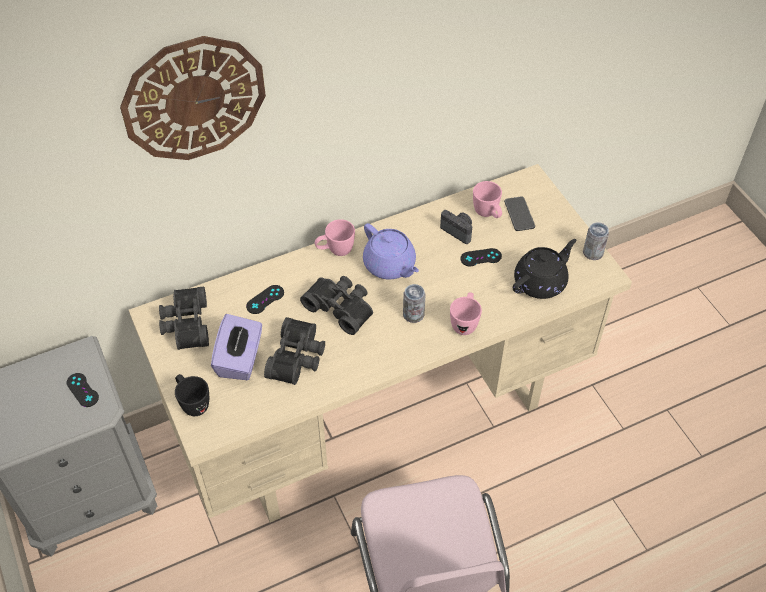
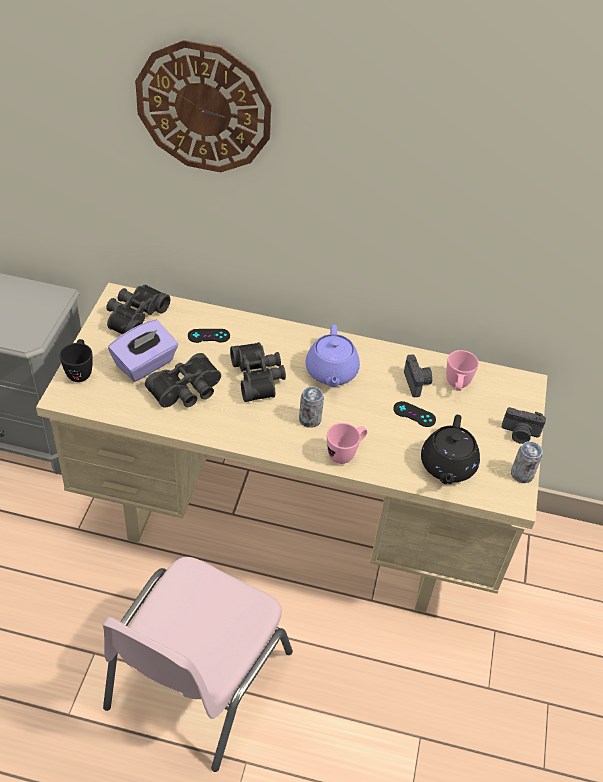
camera: 35 degrees right, 5 degrees down
(82, 390) = (31, 320): black game controller -> none
(335, 251) = (299, 336): pink mug -> none
(519, 214) = (485, 403): phone -> none
(541, 282) = (447, 466): black teapot -> black teapot turned 105 degrees clockwise
(563, 223) = (520, 434): none -> camera

